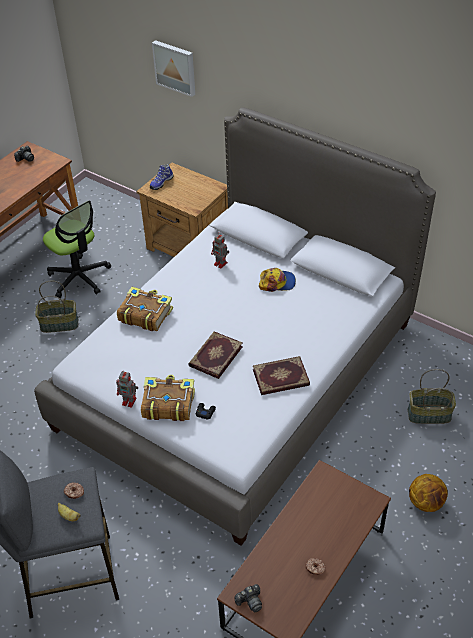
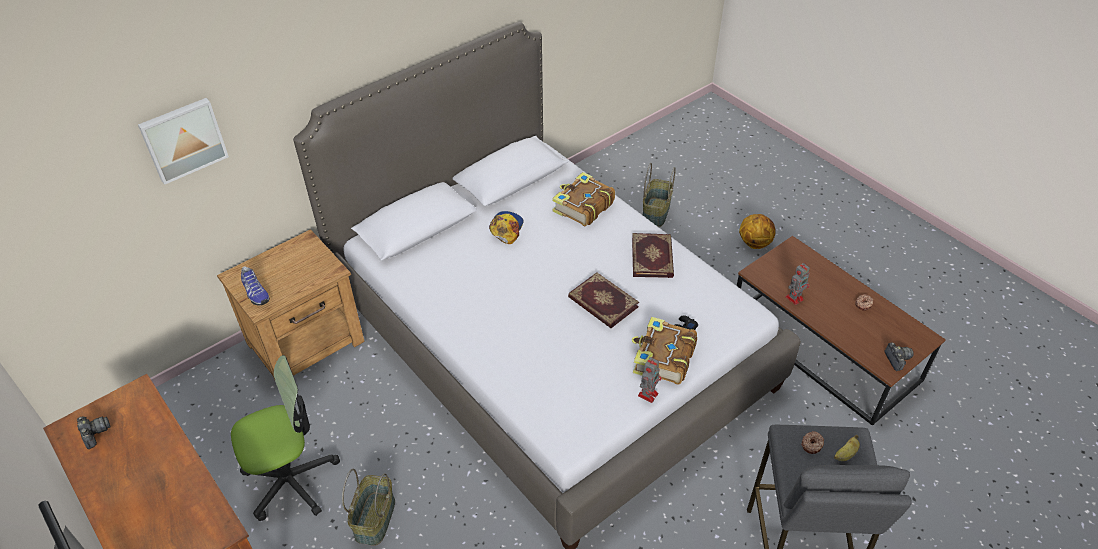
camera: 75 degrees left, 0 degrees up
(145, 314) = (507, 354): book -> book (582, 207)
(221, 264) = (450, 268): toy robot -> toy robot (795, 298)

